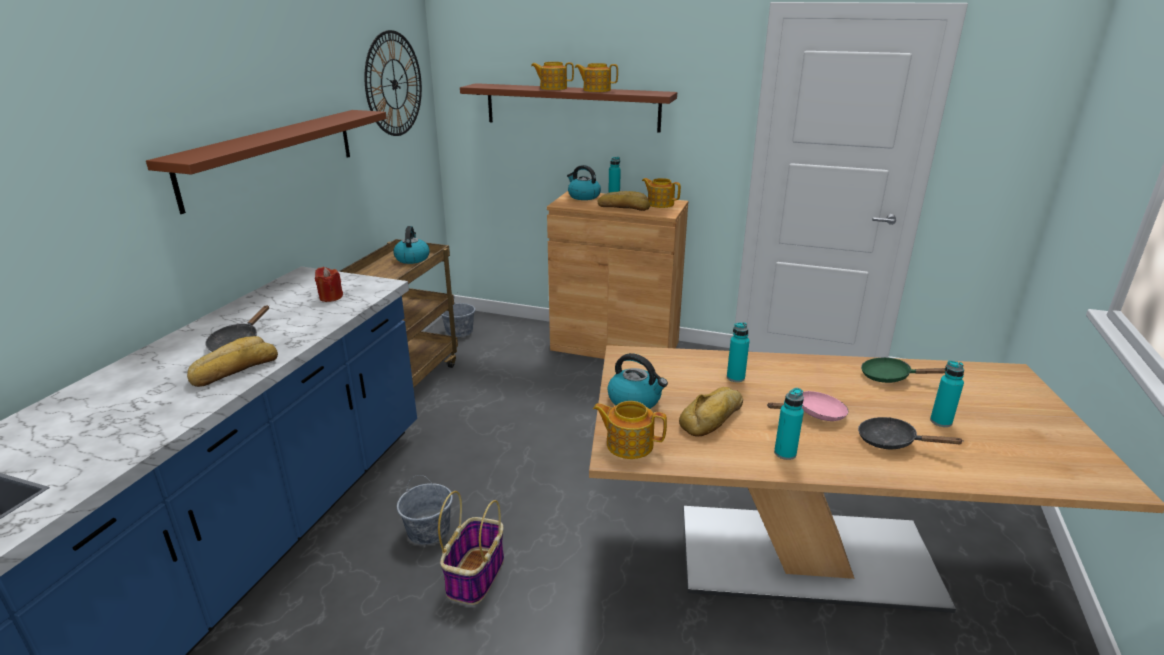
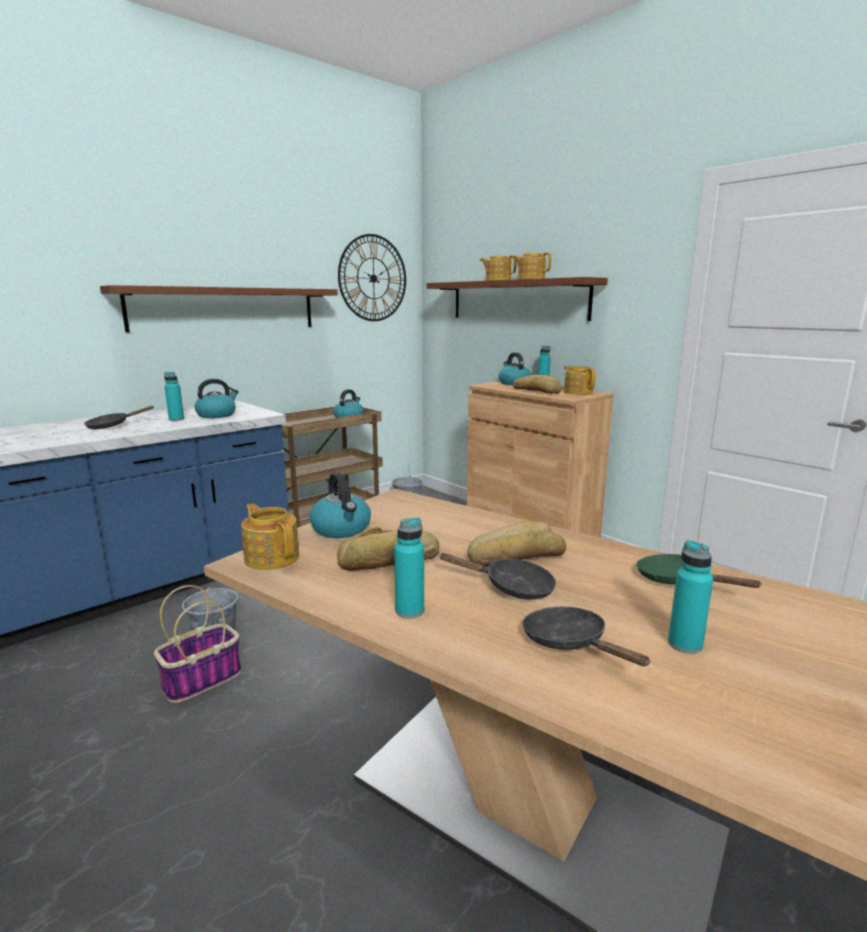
camera: 30 degrees right, 10 degrees down
(234, 369) = (78, 436): bread -> bread (515, 555)
(330, 297) = (217, 415): red candle -> kettle
(735, 378) = (474, 536): turquoise bottle -> turquoise bottle (176, 419)
(815, 414) = (511, 587): pink frying pan -> black frying pan

